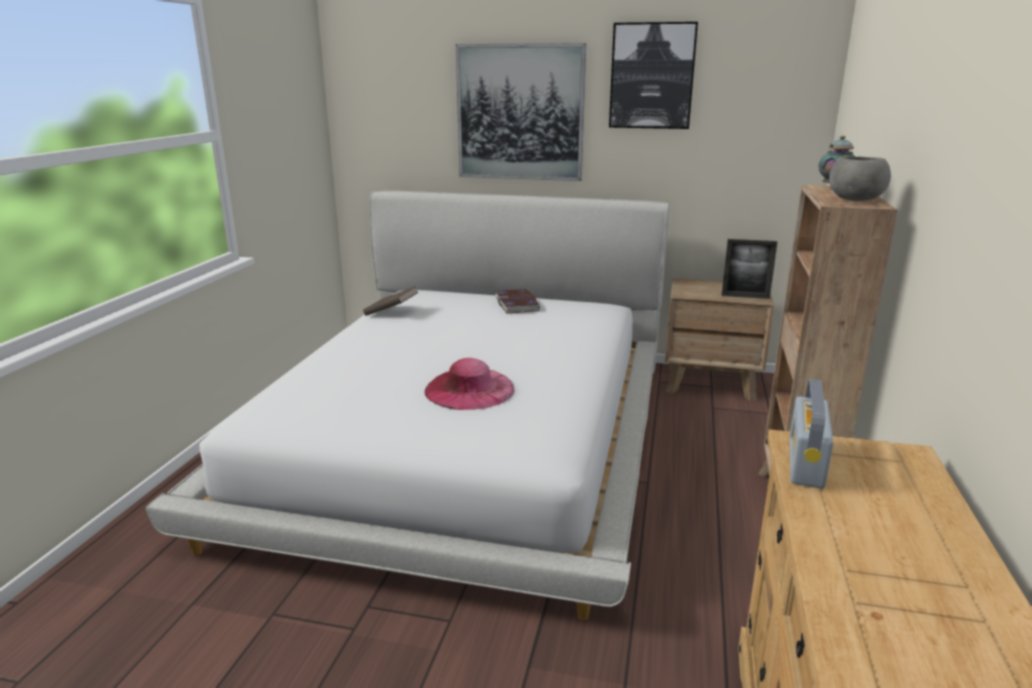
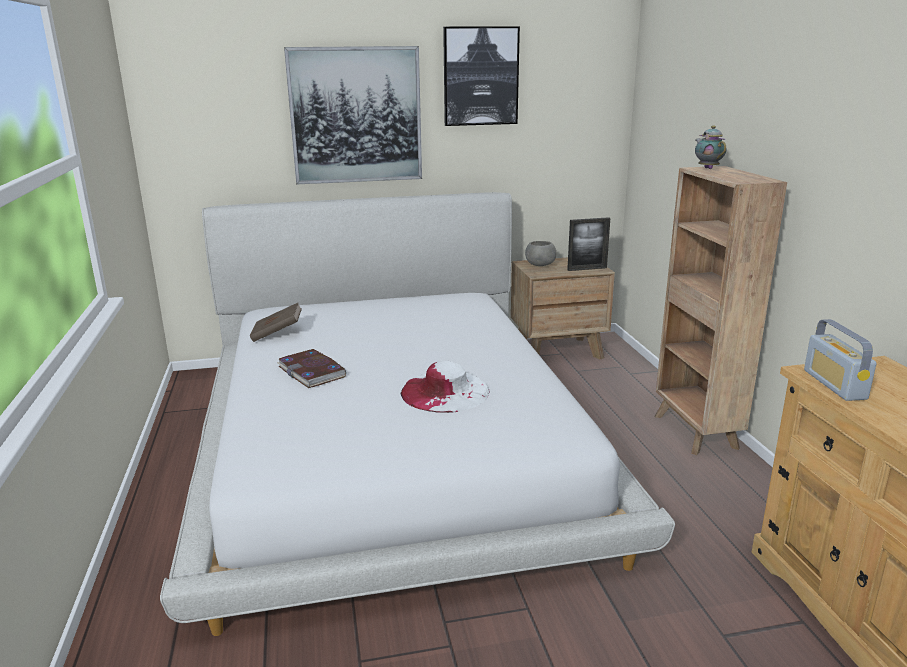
camera: 25 degrees left, 0 degrees up
(469, 389) = (445, 391): pink hat -> white hat
(517, 304) = (394, 306): book -> book (312, 372)
(855, 200) = (746, 177): grey bowl -> grey bowl (540, 265)

